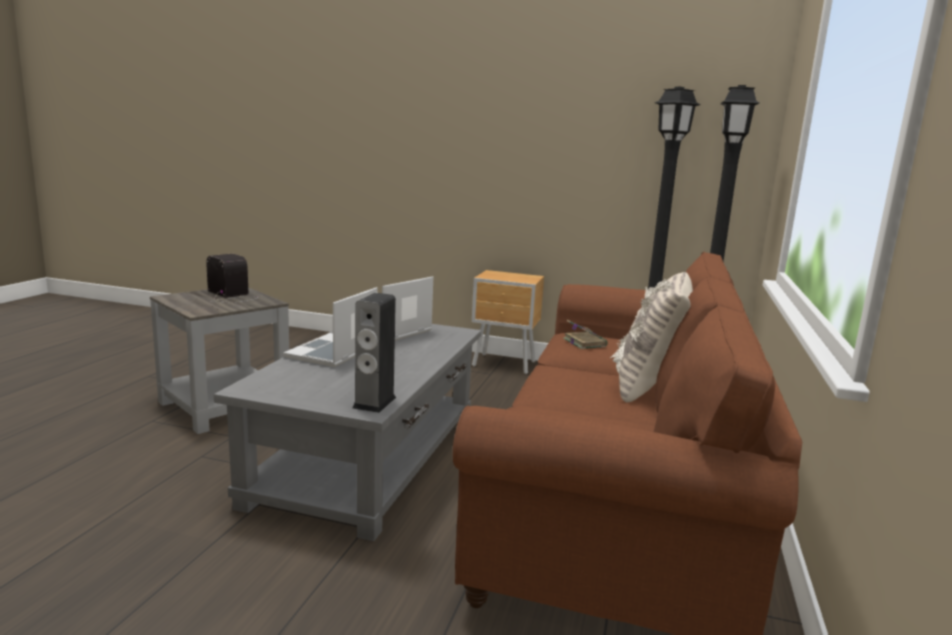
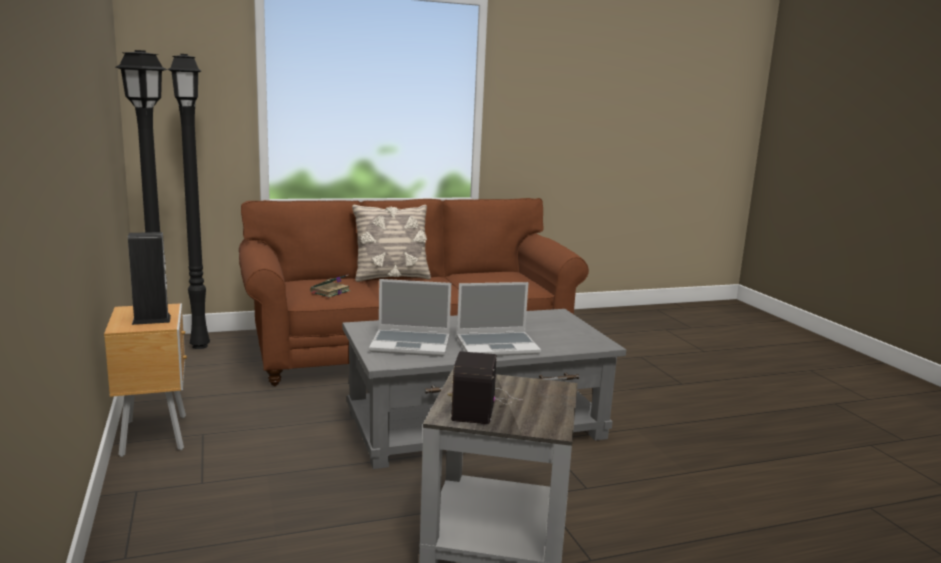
camera: 125 degrees left, 0 degrees up
(374, 402) = (548, 314): speaker -> speaker (151, 320)

